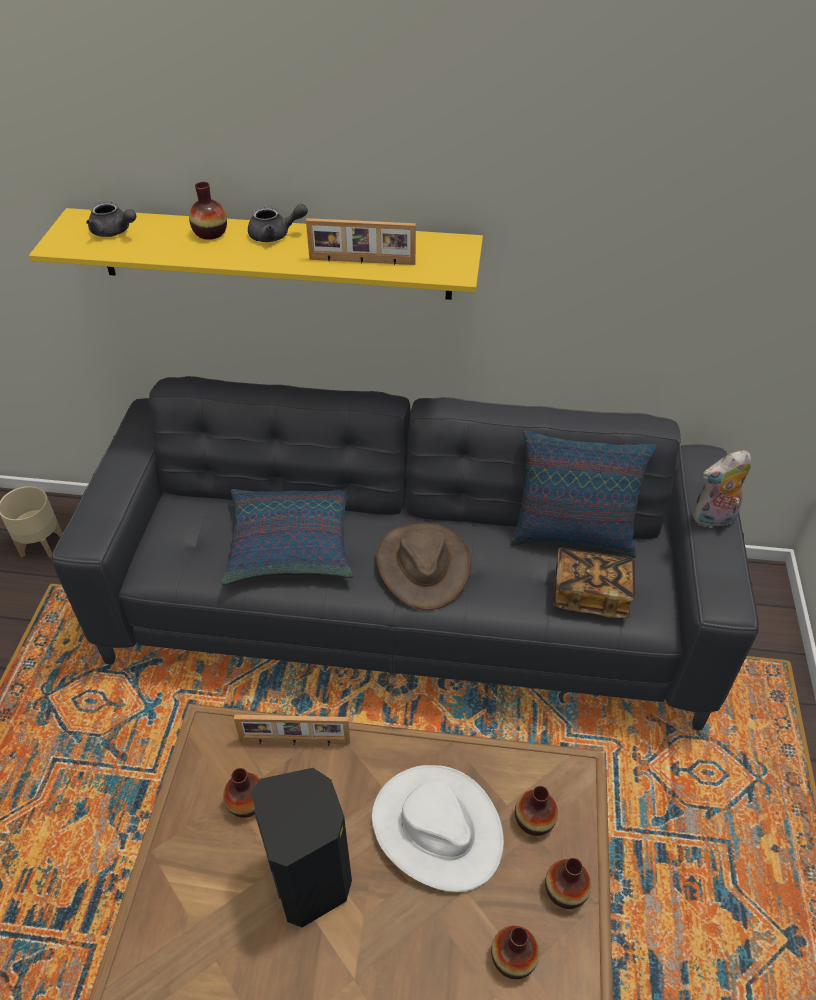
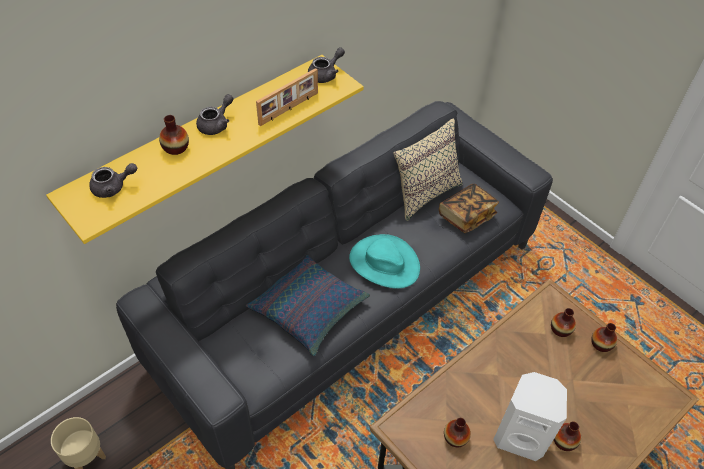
camera: 50 degrees left, 5 degrees up
(295, 742) = (438, 393): picture frame -> none
(312, 878) = (520, 436): black speaker -> white speaker
(423, 565) = (384, 263): brown hat -> turquoise hat
(436, 829) = (535, 369): white hat -> none
(453, 254) = (326, 74): none -> grey teapot
(513, 958) = (616, 385): vase -> vase (564, 441)
(572, 537) = (426, 195): blue pillow -> beige pillow
(713, 519) = (485, 139): plush toy -> none

